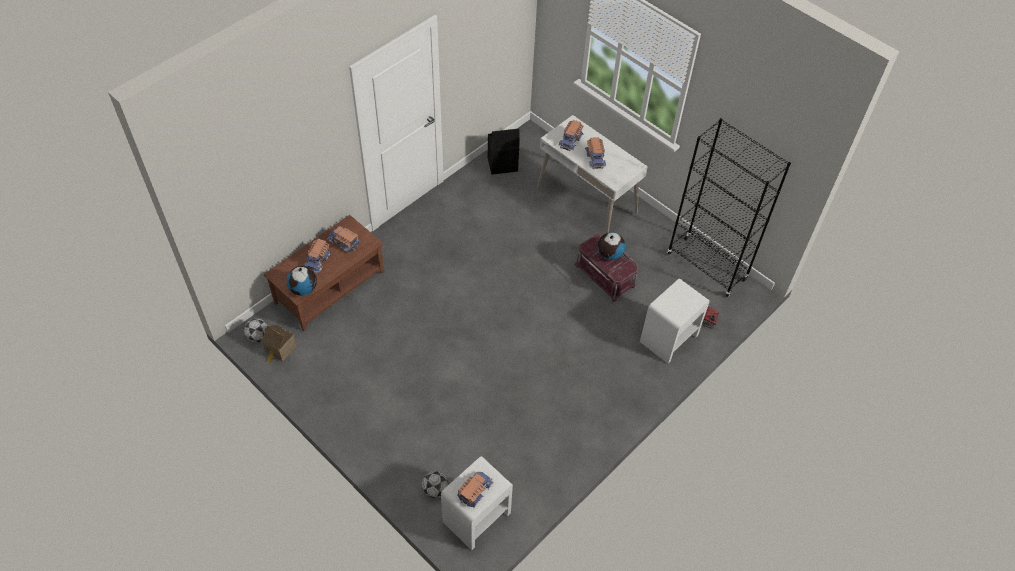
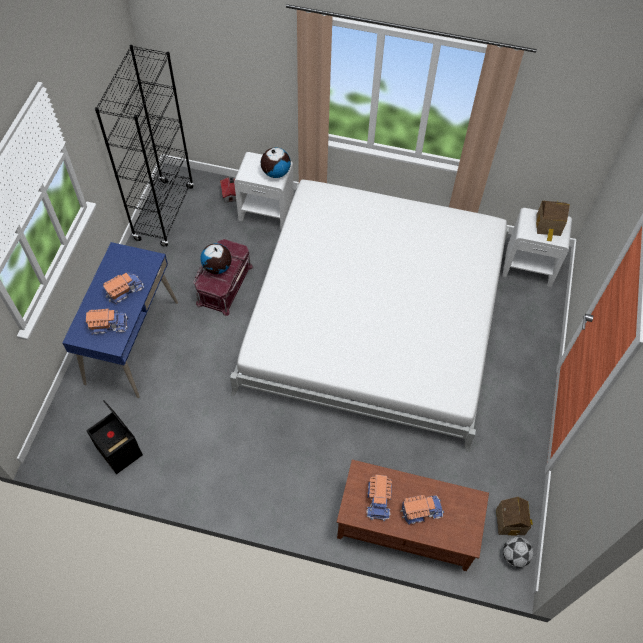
camera: 120 degrees left, 5 degrees up
(304, 289) = (465, 498): globe -> globe (275, 172)
(435, 490) = (531, 305): football -> none
(475, 490) = (548, 227): toy truck -> toy house
(507, 360) = (374, 316): none -> white bed
(587, 200) = (132, 342): white desk -> blue desk

